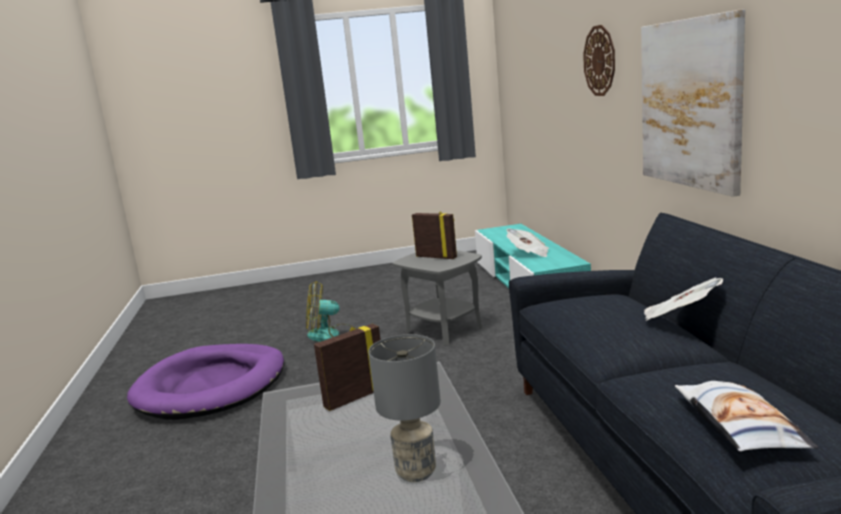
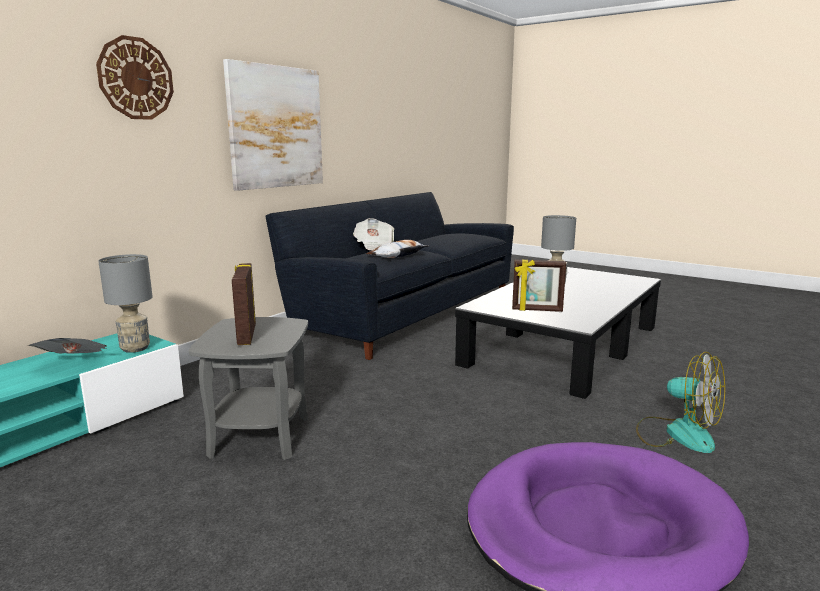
camera: 135 degrees left, 0 degrees up
(331, 335) = (342, 525): fan -> fan (677, 433)
(538, 264) = (135, 348): none -> grey table lamp
(738, 426) = (466, 235): pillow -> pillow (397, 255)

